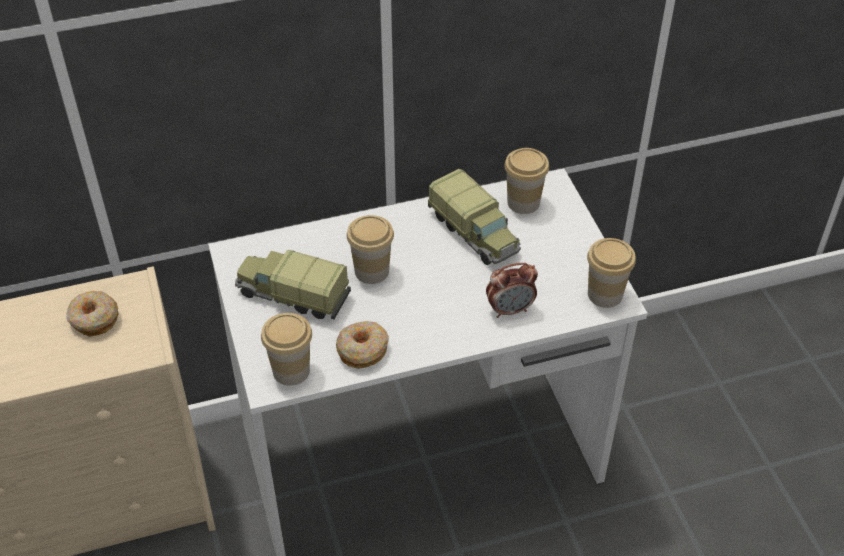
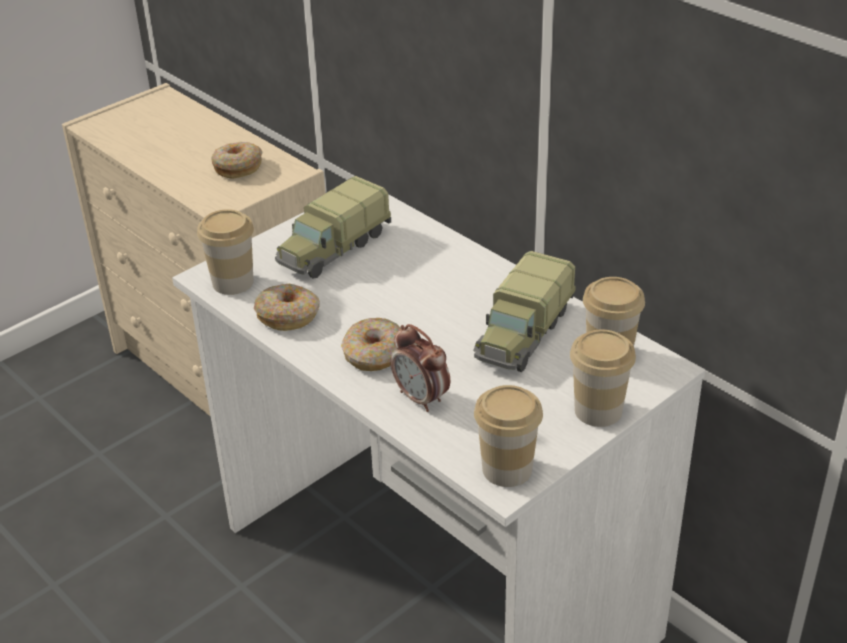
camera: 65 degrees right, 10 degrees down
(292, 295) = (333, 249): toy truck -> toy truck turned 135 degrees counterclockwise
(371, 271) = (404, 284): cup -> cup (598, 410)
(445, 317) = (374, 354): none -> donut

